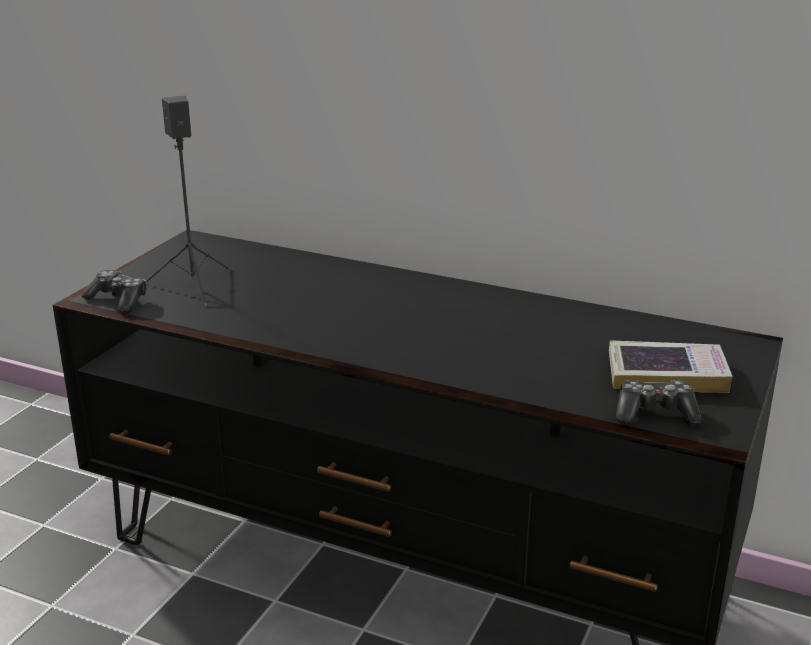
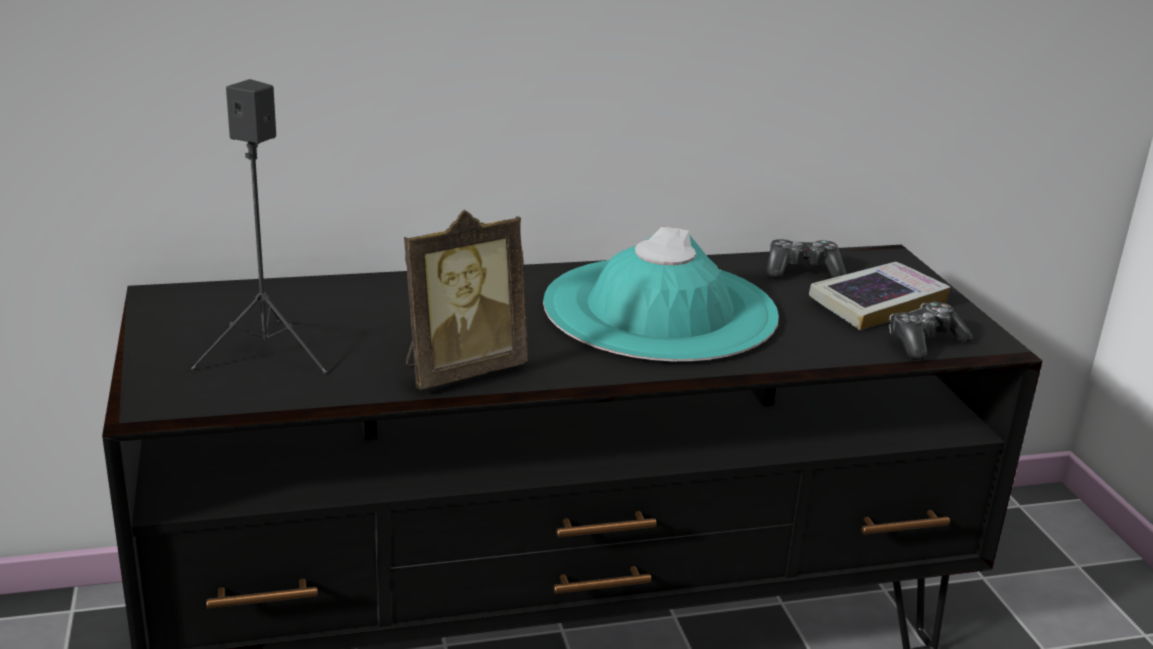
camera: 40 degrees left, 0 degrees up
(118, 300) = (194, 401): game controller -> game controller (802, 271)
(281, 328) = (460, 370): none -> picture frame
(478, 329) = (659, 310): none -> turquoise hat

